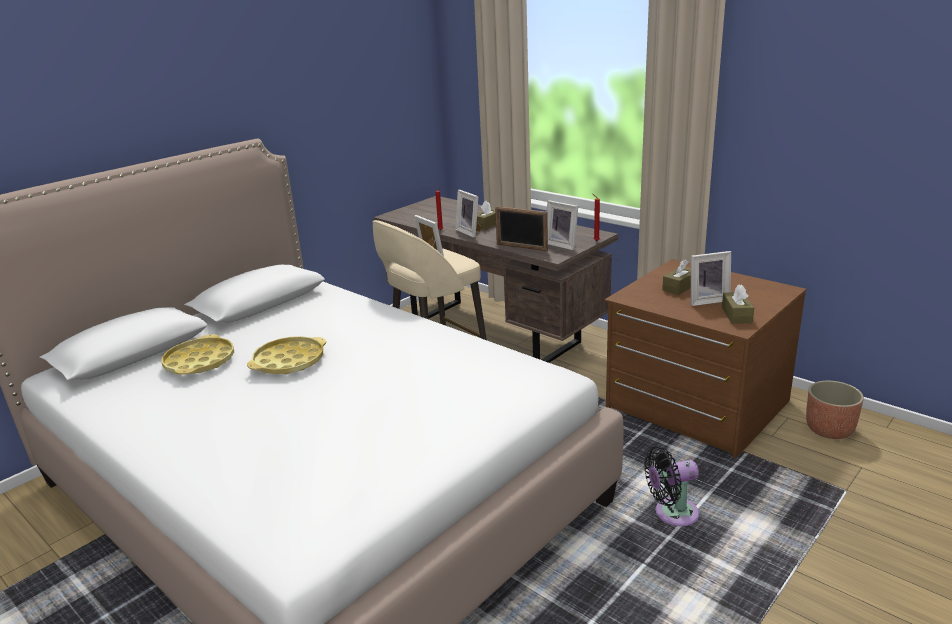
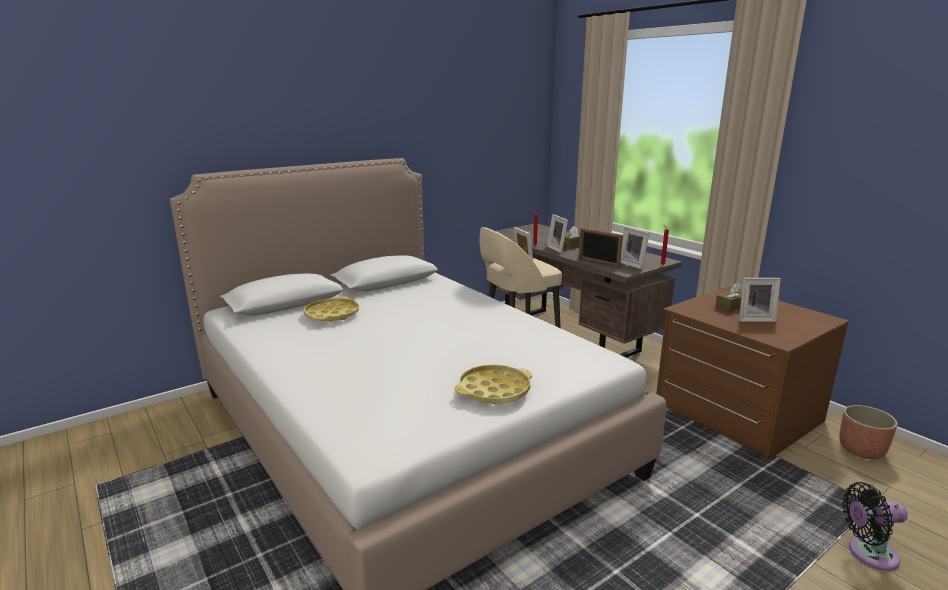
camera: 10 degrees right, 5 degrees down
(289, 361) = (398, 322): yellow tray -> yellow tray (494, 390)
(672, 514) = (702, 496): black fan -> black fan (868, 554)
(736, 315) = (780, 332): brown tissue box -> none

